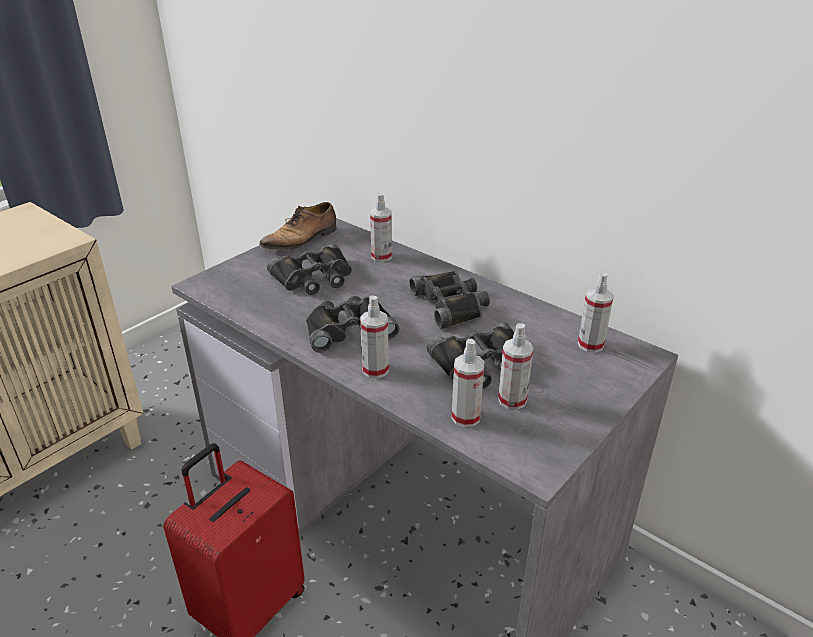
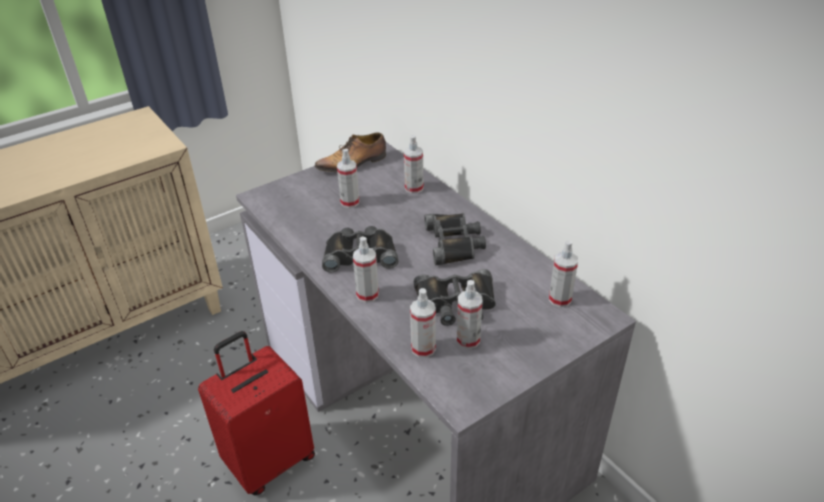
camera: 15 degrees right, 5 degrees up
(314, 278) = (350, 202): black binoculars -> spray bottle

